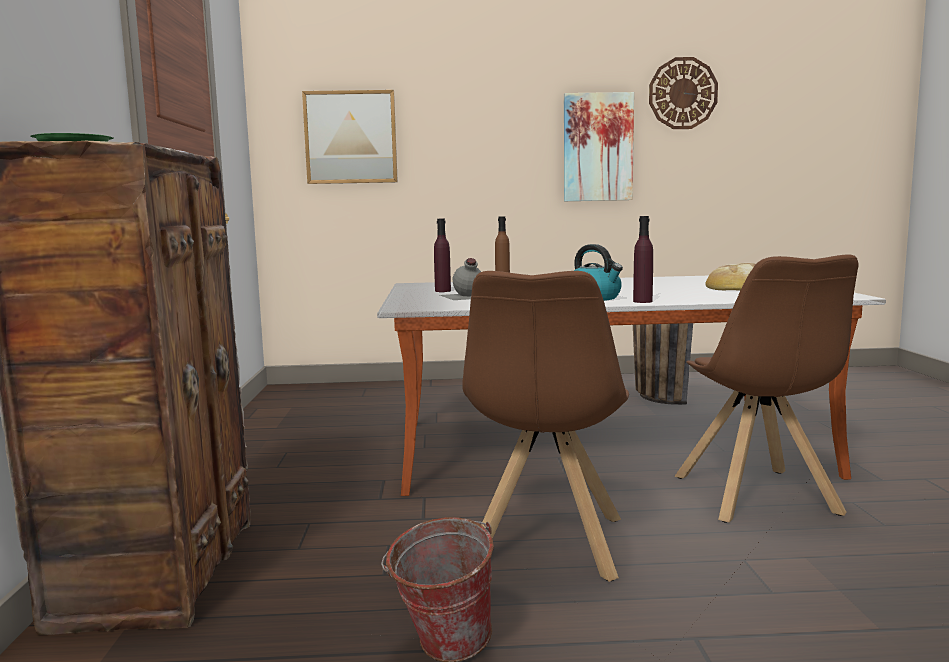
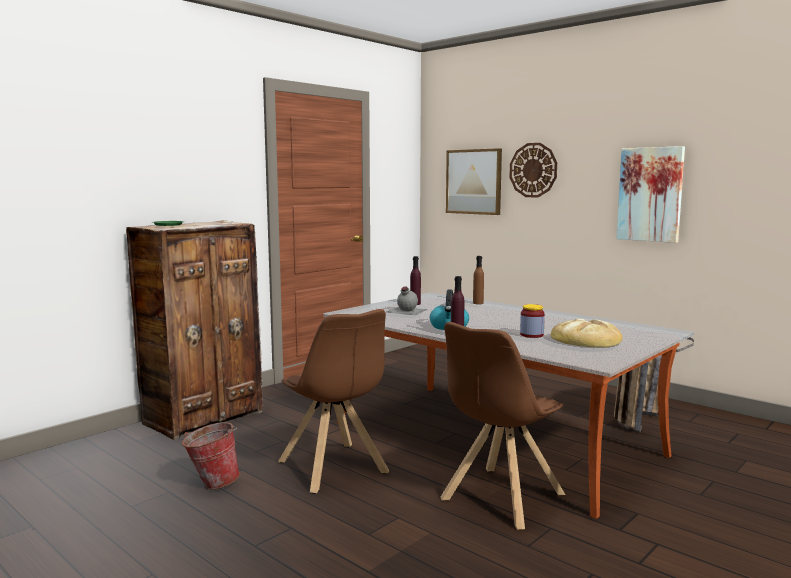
camera: 45 degrees right, 0 degrees up
(546, 546) = (335, 469): brown chair -> brown chair turned 90 degrees counterclockwise
(682, 93) = (735, 146): wall clock -> wall clock (533, 170)
(691, 291) = (531, 335): none -> jar

